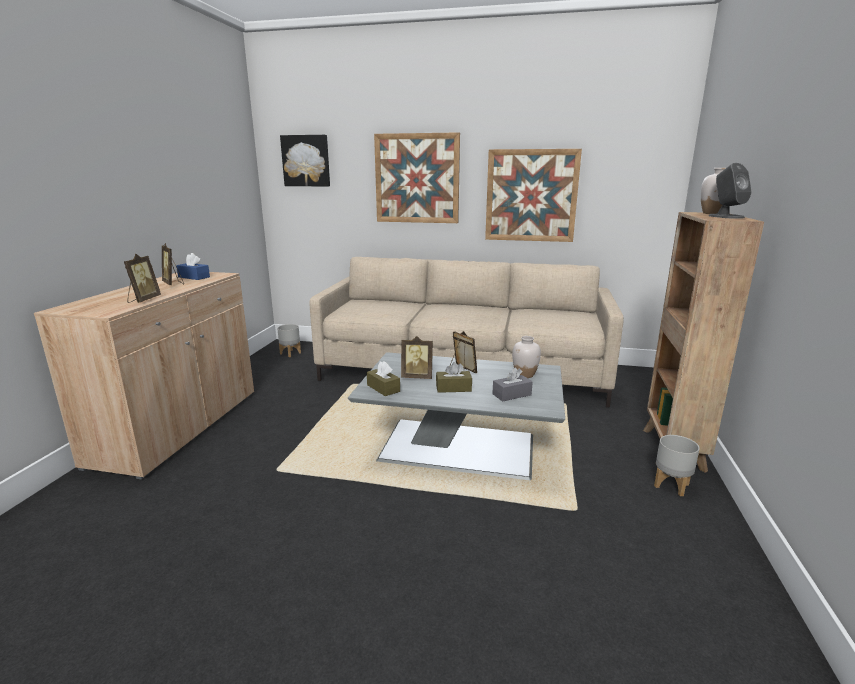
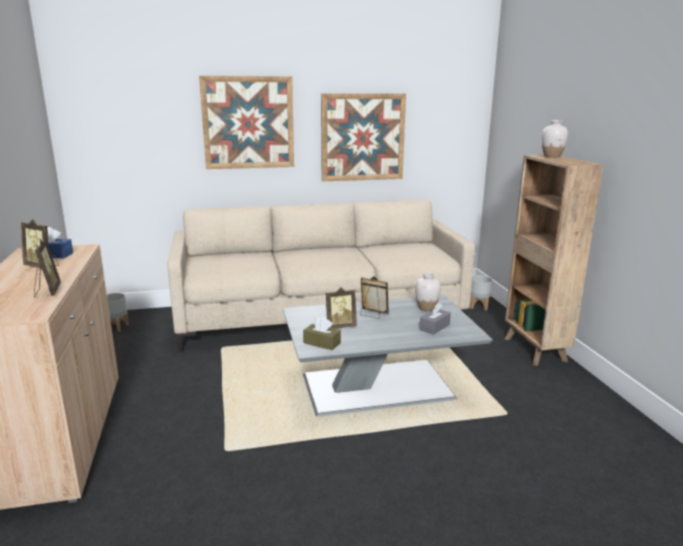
camera: 25 degrees left, 0 degrees up
(306, 161) = (114, 104): picture -> none
(453, 388) = (382, 331): brown tissue box -> none
(671, 485) = (553, 377): grey planter -> grey planter (478, 306)
(725, 217) = (569, 160): grey speaker -> none

